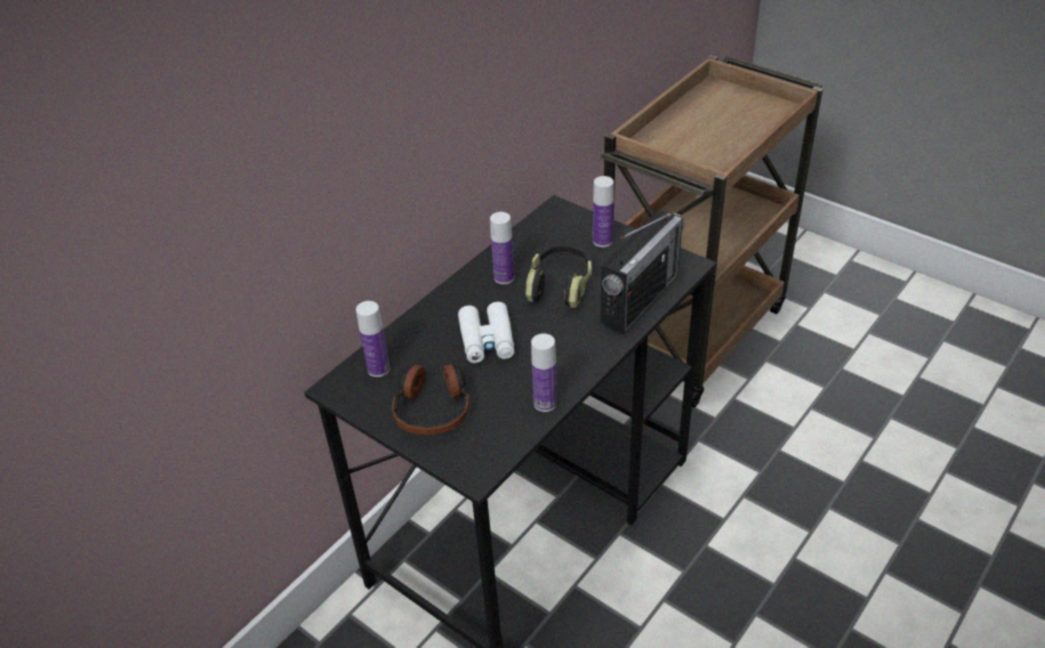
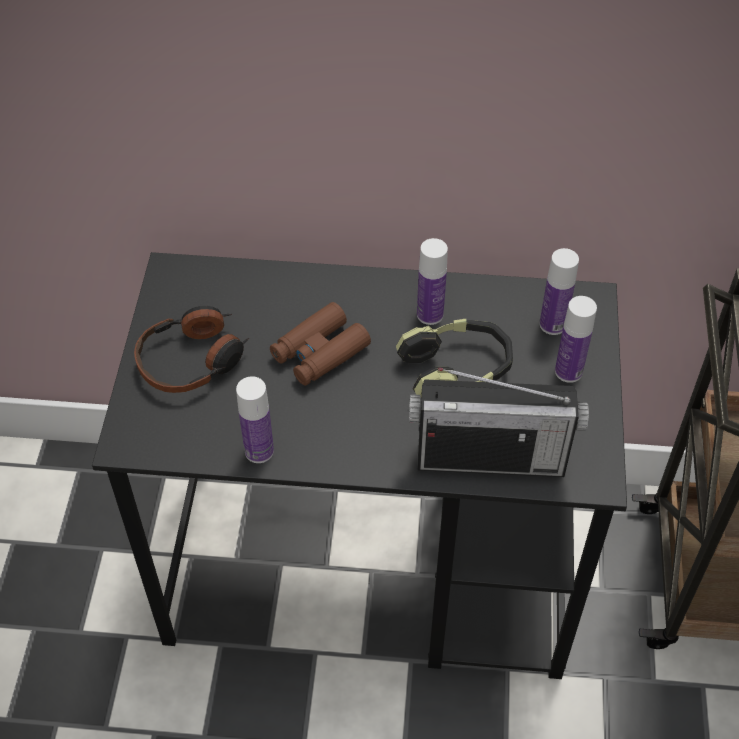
camera: 55 degrees right, 10 degrees up
(378, 369) = (217, 289): bottle -> bottle (552, 324)
(487, 340) = (319, 352): white binoculars -> brown binoculars

